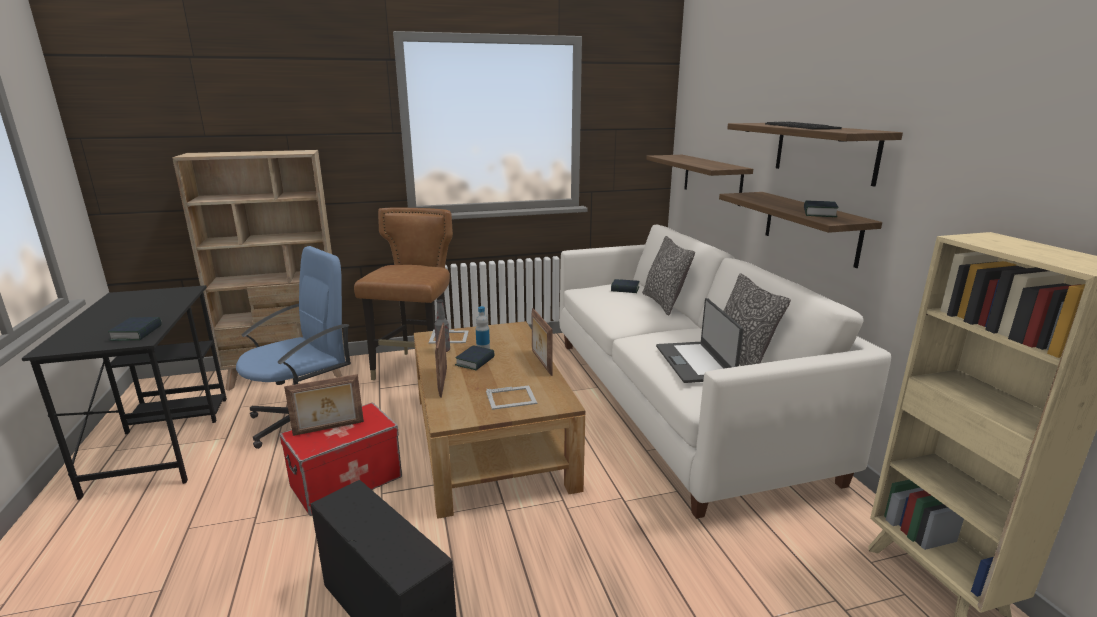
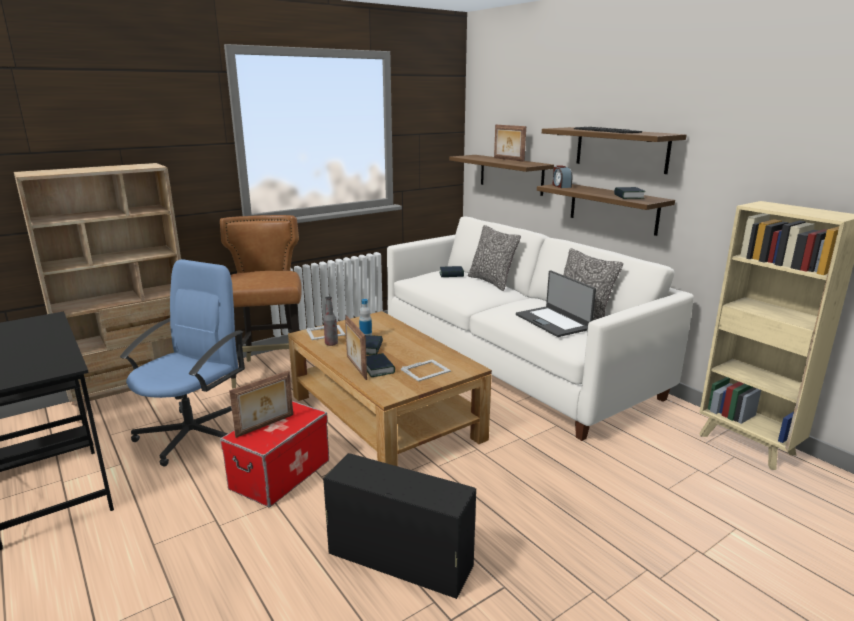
camera: 20 degrees left, 0 degrees up
(137, 333) = (52, 362): book -> book (378, 368)
(540, 363) = (425, 341): picture frame -> picture frame (508, 159)
(749, 195) = (561, 186): none -> alarm clock

